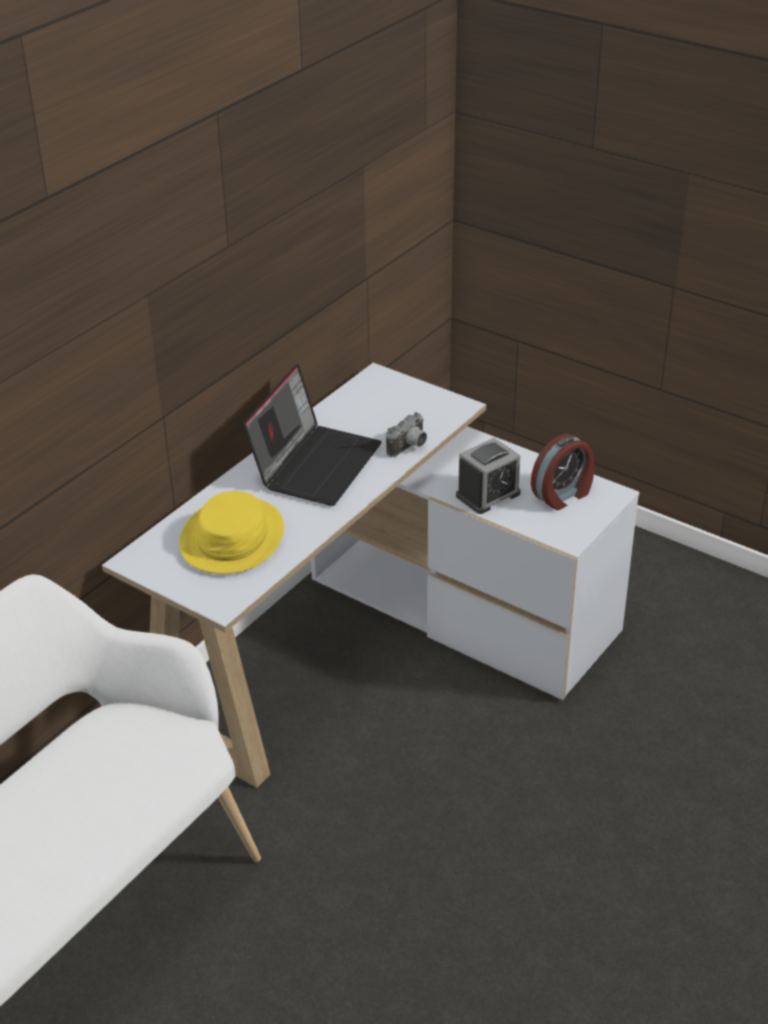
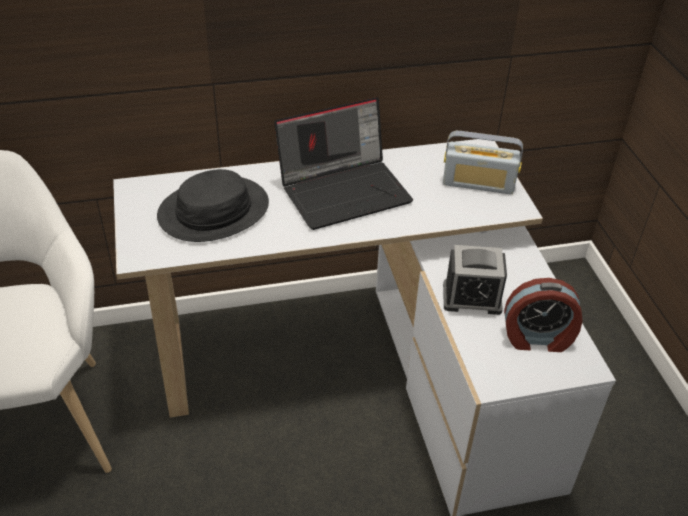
camera: 40 degrees right, 5 degrees up
(232, 538) = (214, 211): yellow hat -> black hat
(409, 403) = (478, 183): none -> radio
(409, 447) = (431, 218): camera -> none

